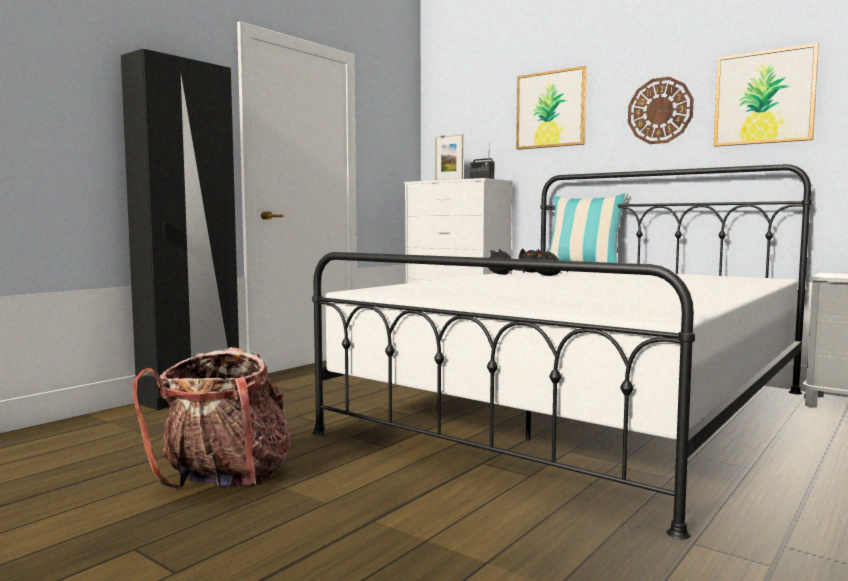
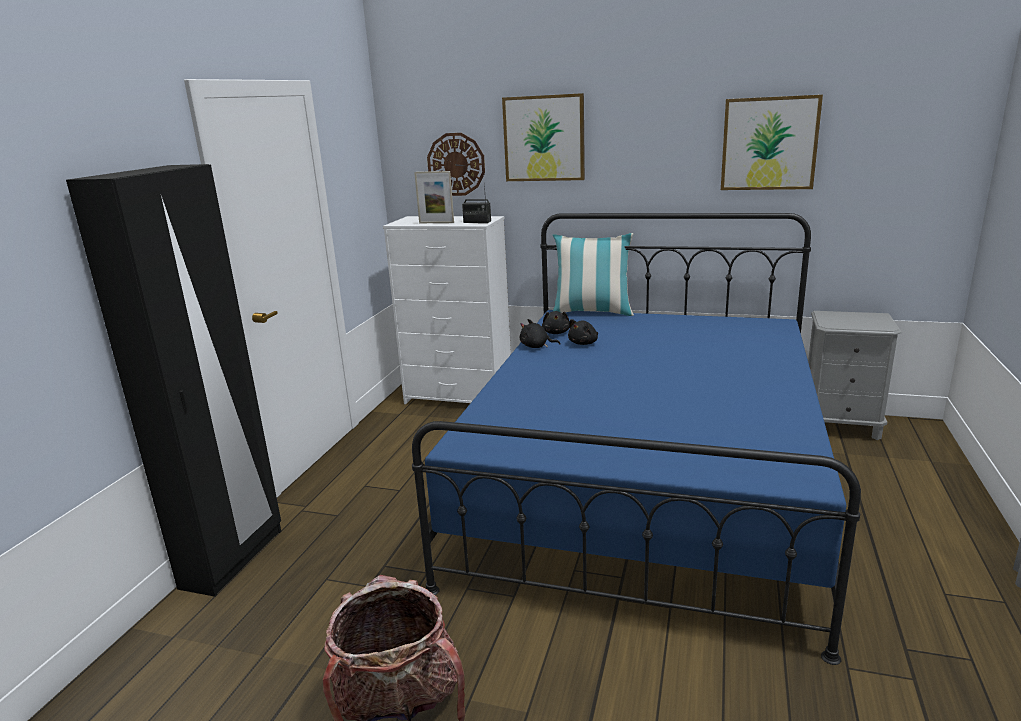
camera: 20 degrees left, 15 degrees up
(582, 410) = (644, 484): white bed -> blue bed
(660, 111) = (665, 149): wall clock -> wall clock (456, 164)

